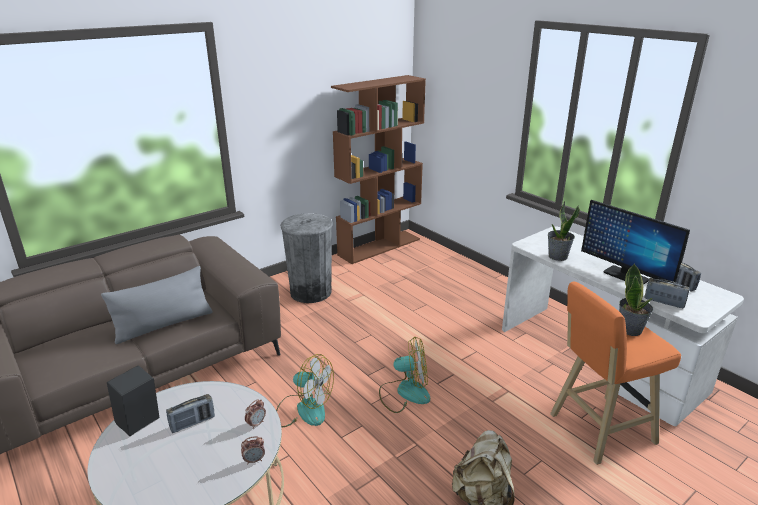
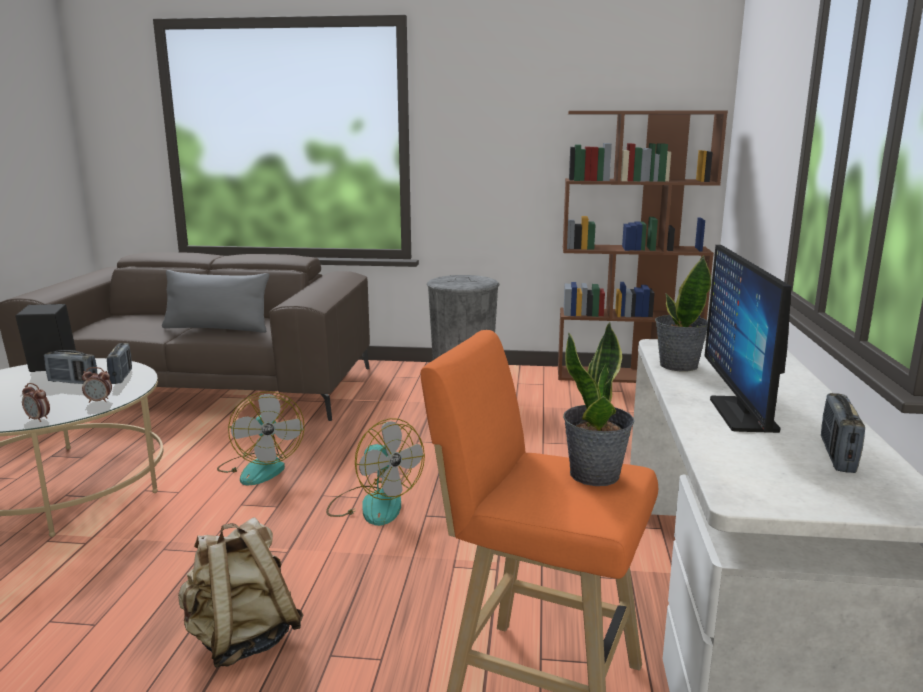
camera: 45 degrees right, 10 degrees down
(664, 302) = (724, 459): radio -> radio (121, 377)

